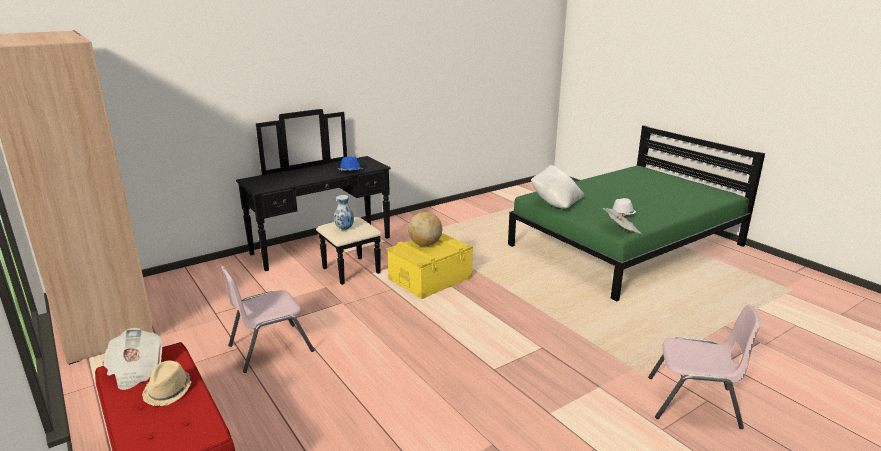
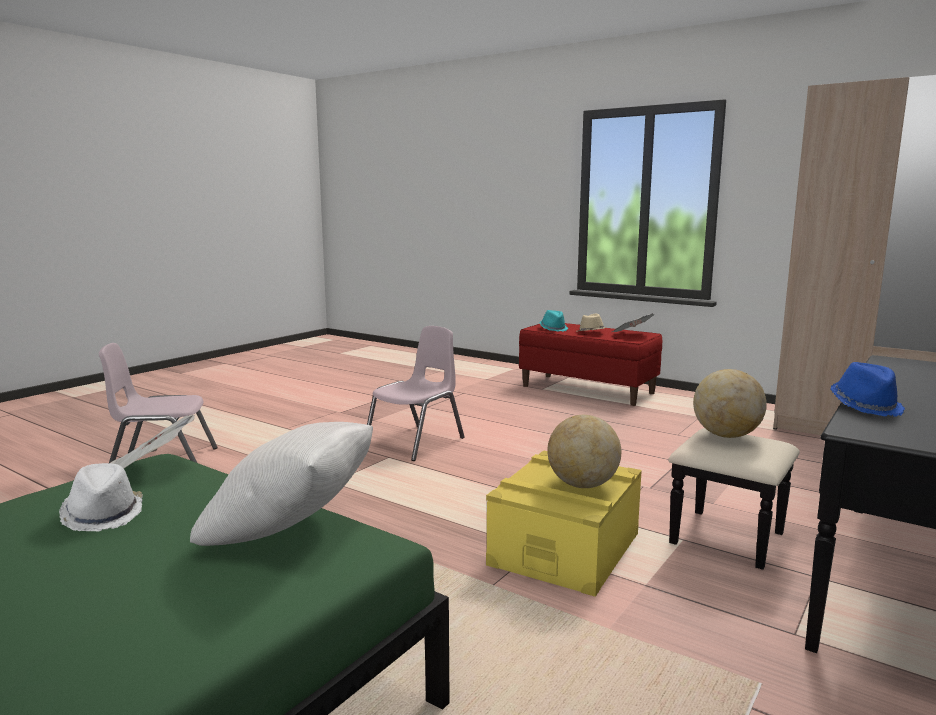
camera: 160 degrees right, 10 degrees down
(188, 423) = (553, 329): none -> turquoise hat
(270, 348) = (646, 439): pink chair -> pink chair (416, 442)
(344, 229) = (726, 435): vase -> globe

